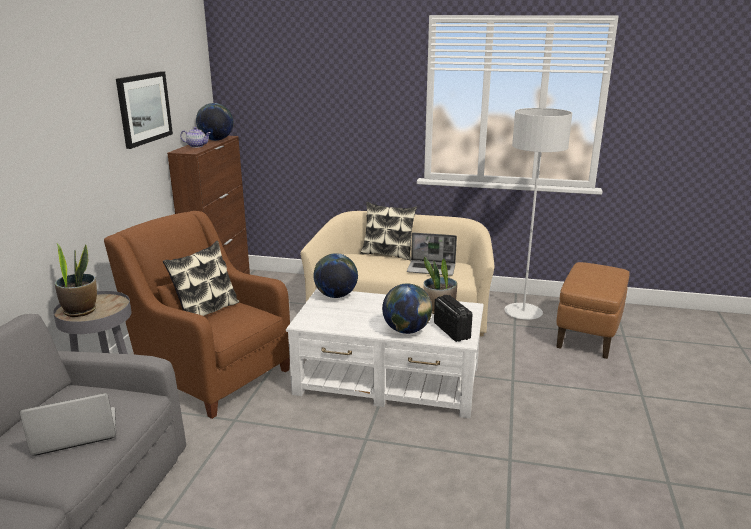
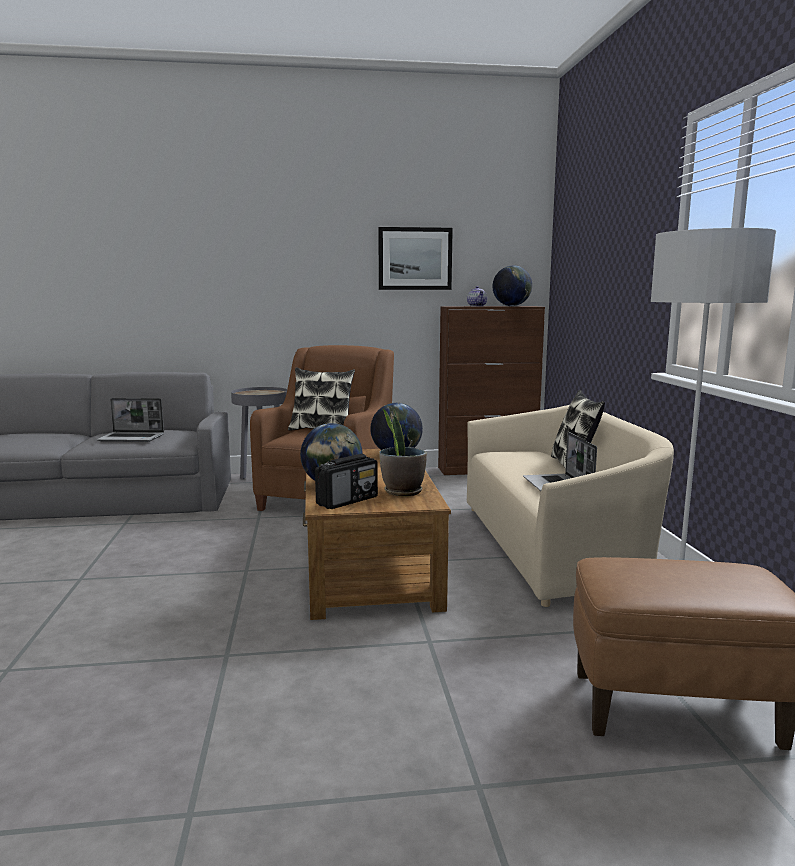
camera: 70 degrees right, 10 degrees down
(74, 434) = (132, 438): laptop -> laptop turned 135 degrees clockwise
(80, 311) = (254, 392): potted plant -> none
(388, 380) = (367, 564): white coffee table -> brown coffee table

